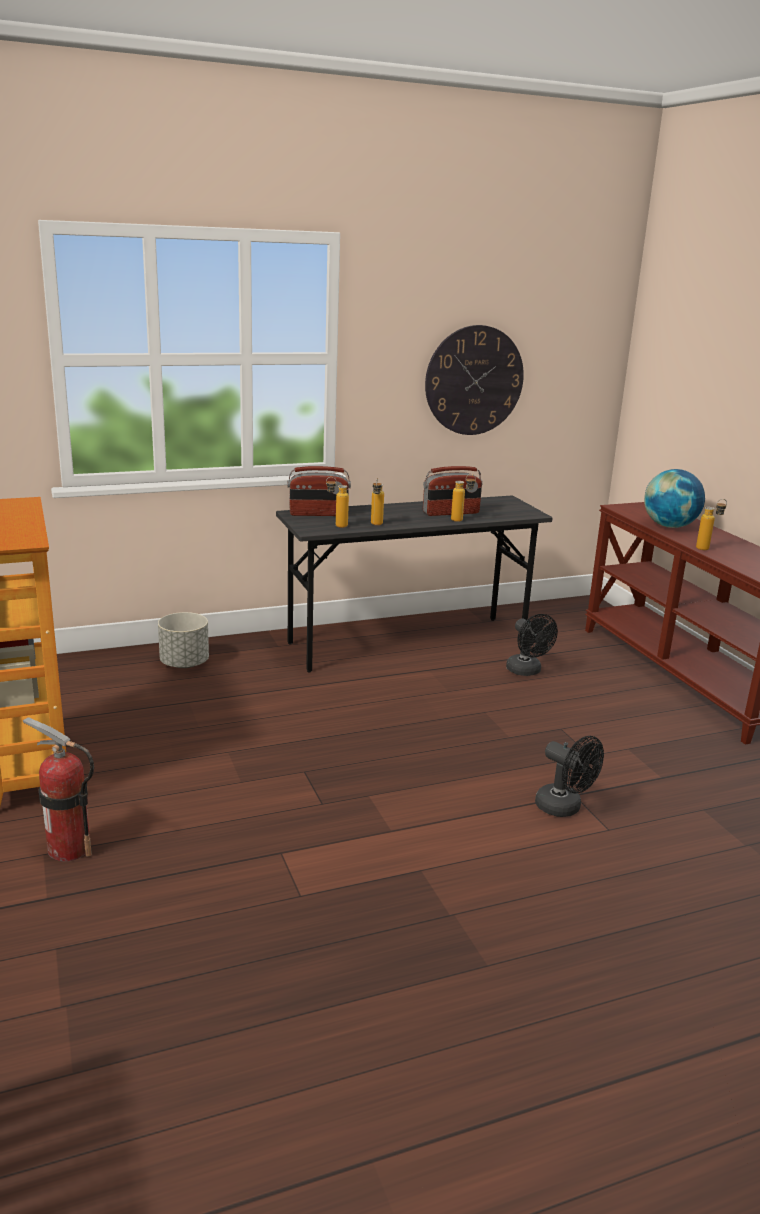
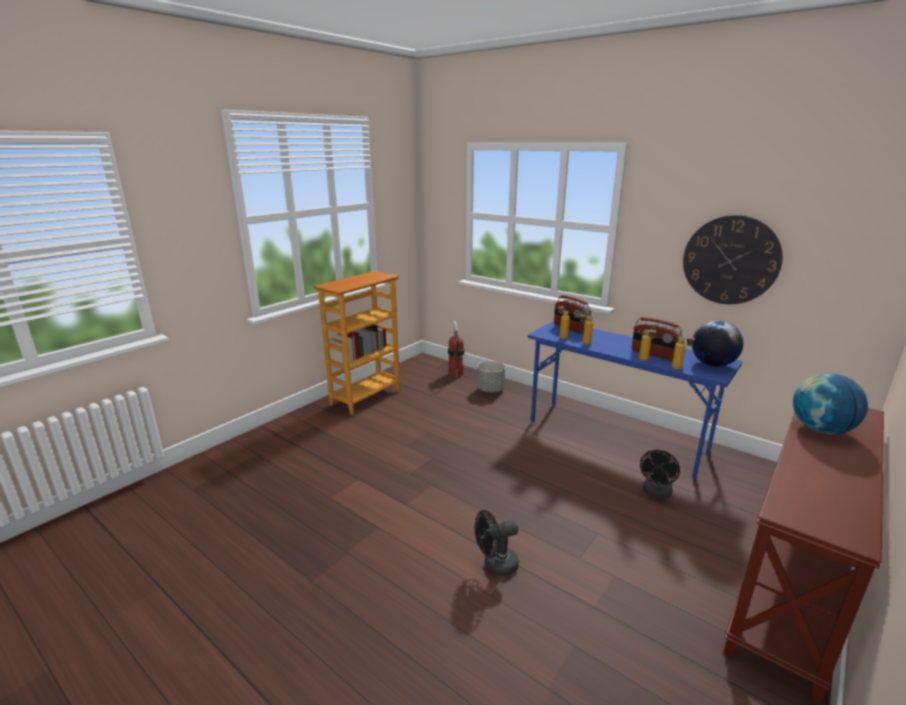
camera: 60 degrees right, 0 degrees up
(69, 848) = (320, 429): fire extinguisher -> fire extinguisher (456, 373)
(407, 643) = (615, 437): grey desk -> blue desk
(507, 506) = (712, 364): none -> globe
(564, 808) = (495, 565): black fan -> black fan turned 60 degrees clockwise
(707, 548) = (801, 458): bottle -> bottle (680, 369)

